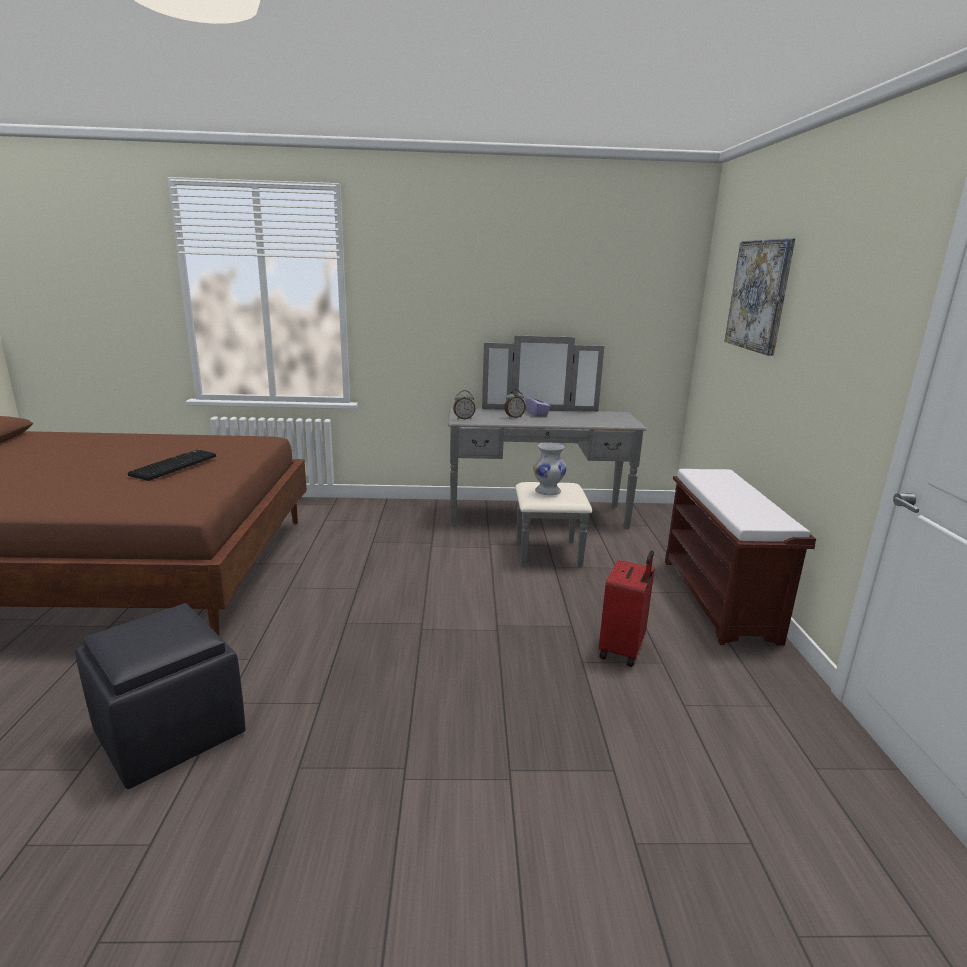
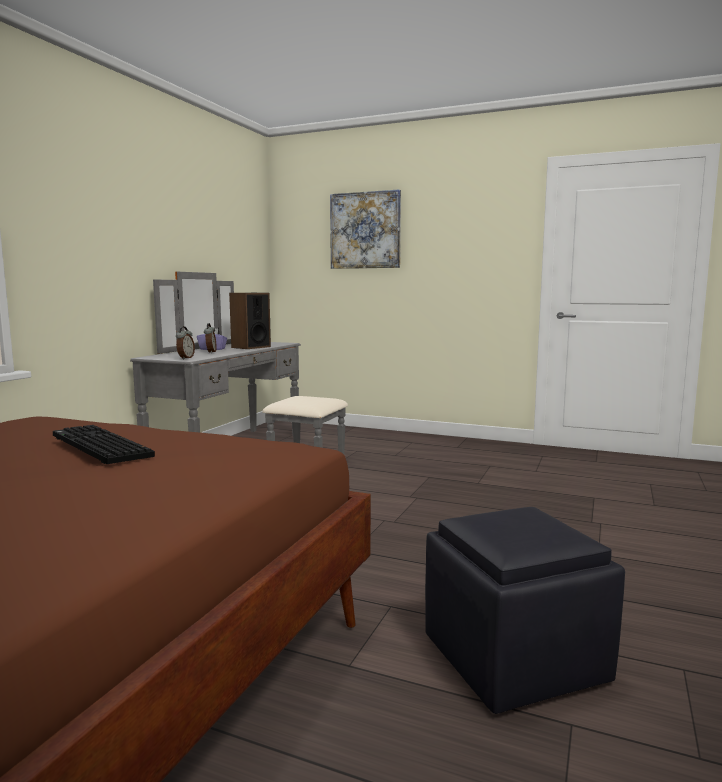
camera: 65 degrees left, 10 degrees down
(547, 491) = (308, 400): white vase -> none
(572, 420) = (250, 347): none -> speaker
(623, 650) = (470, 471): red suitcase -> none
(719, 599) = (426, 440): brown bench -> none

